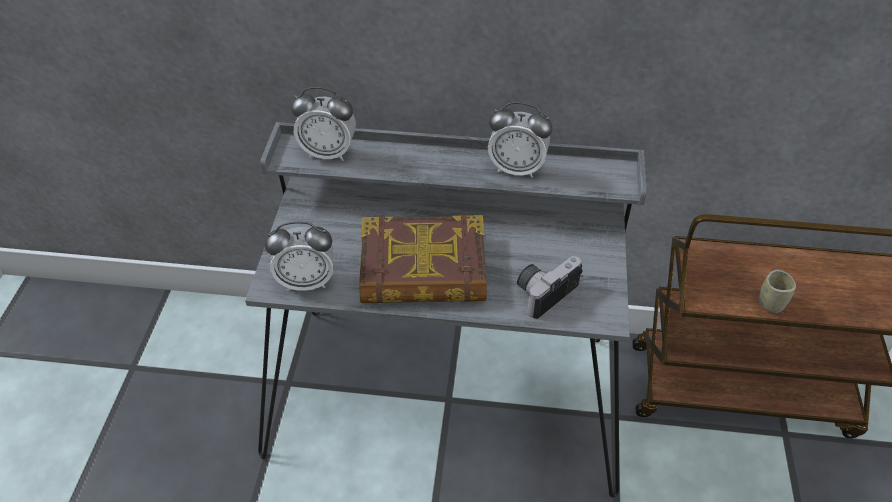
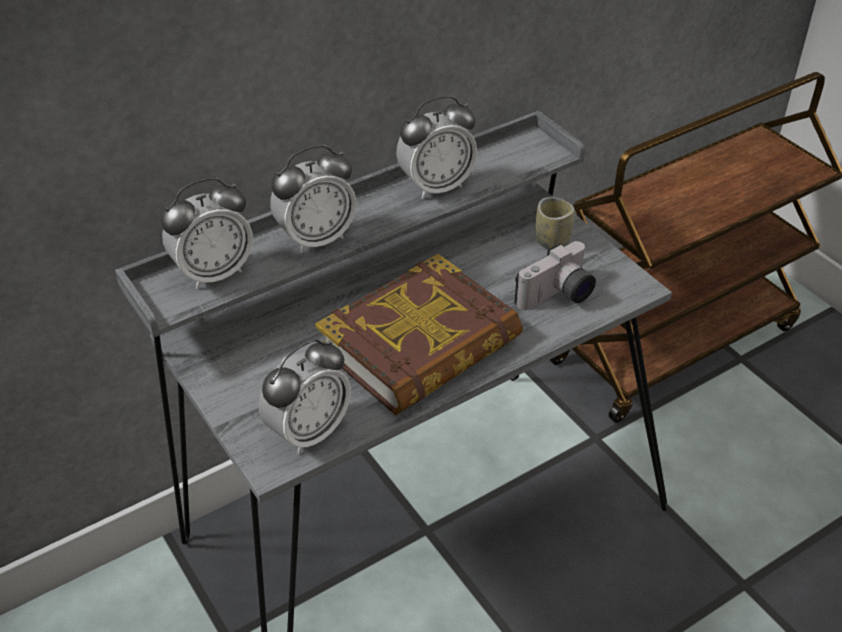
camera: 40 degrees left, 5 degrees down
(406, 163) = (316, 238): none -> alarm clock
(544, 291) = (557, 297): camera -> camera turned 135 degrees counterclockwise
(771, 303) = (709, 215): cup -> cup (552, 242)

